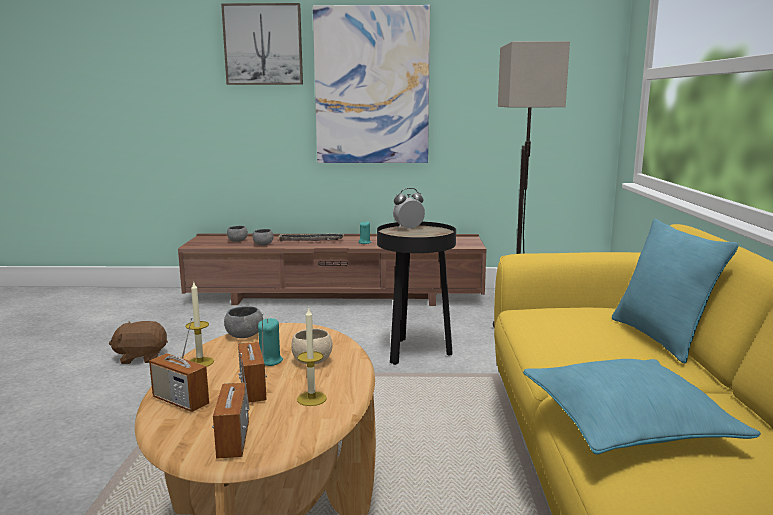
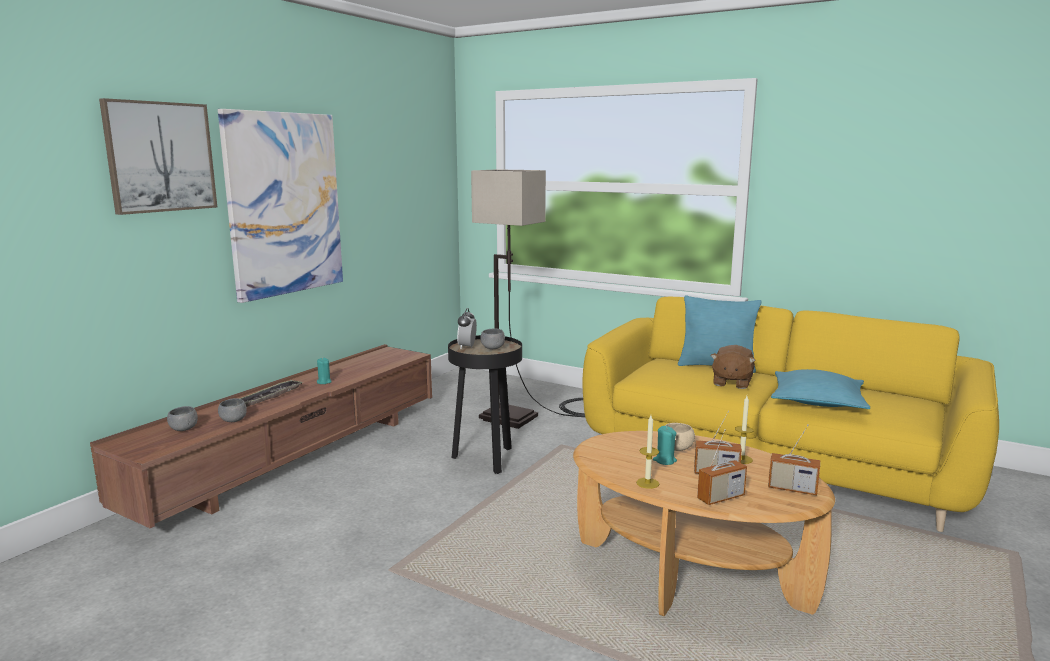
camera: 60 degrees left, 0 degrees up
(141, 357) = (295, 598): brown plush toy -> brown plush toy (731, 383)
(244, 335) = (599, 461): grey bowl -> grey bowl (492, 348)

